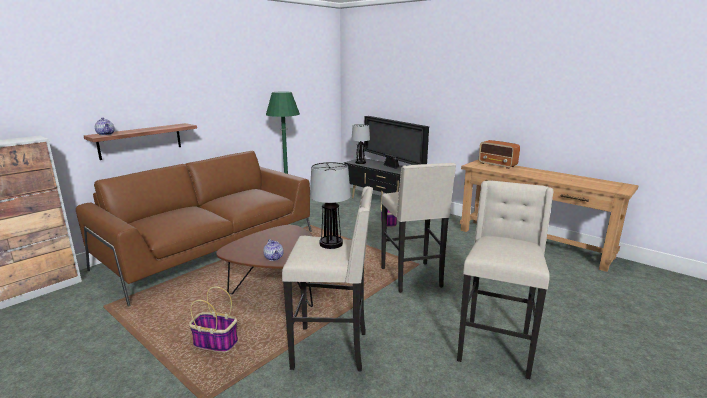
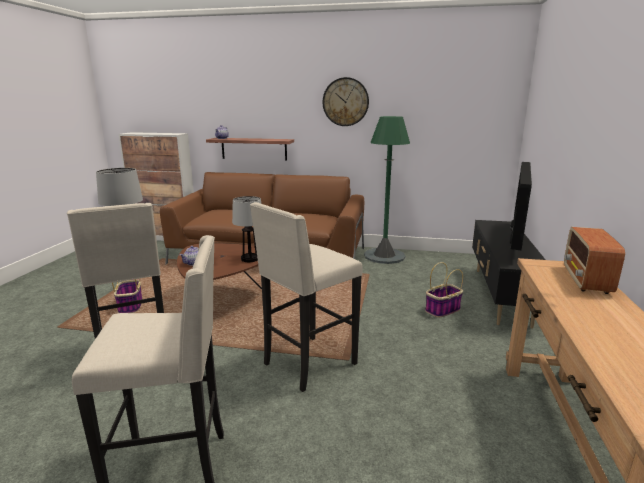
camera: 60 degrees right, 0 degrees up
(230, 81) = (345, 102): none -> wall clock
(360, 162) = (491, 225): table lamp -> table lamp (250, 259)

